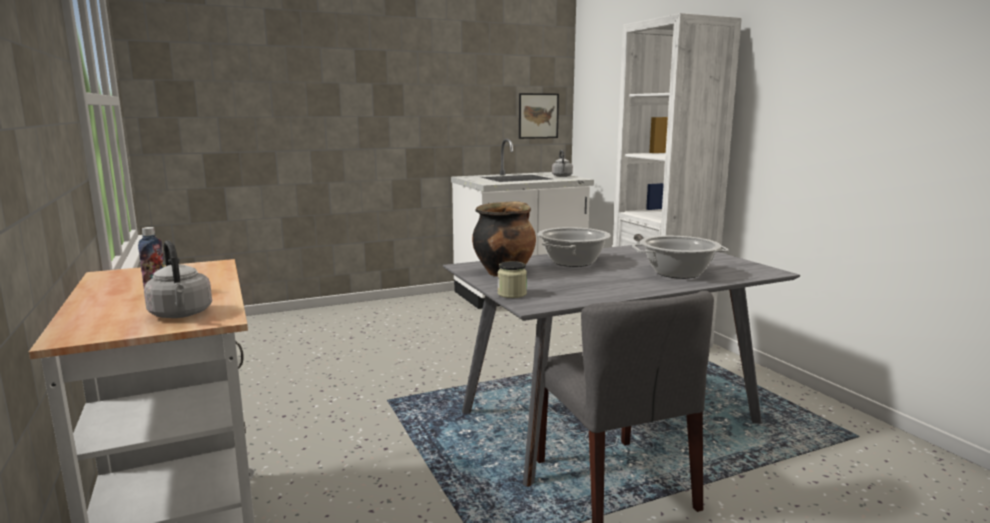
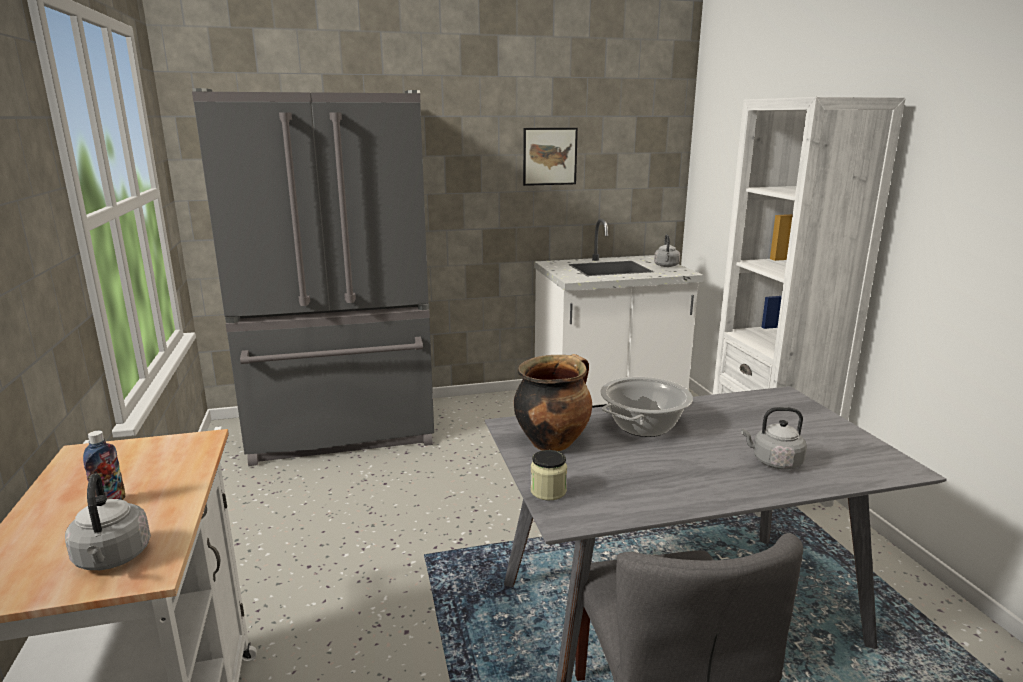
camera: 10 degrees right, 5 degrees up
(288, 328) = (343, 433): none -> grey fridge
(538, 116) = (643, 188): picture -> picture (549, 156)
(677, 273) = (774, 462): cooking pot -> grey kettle

